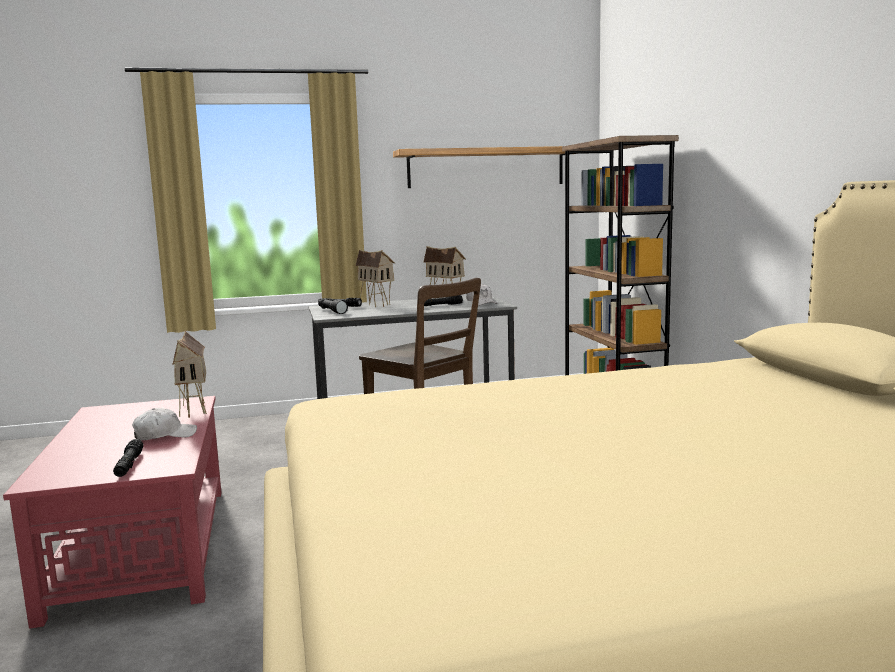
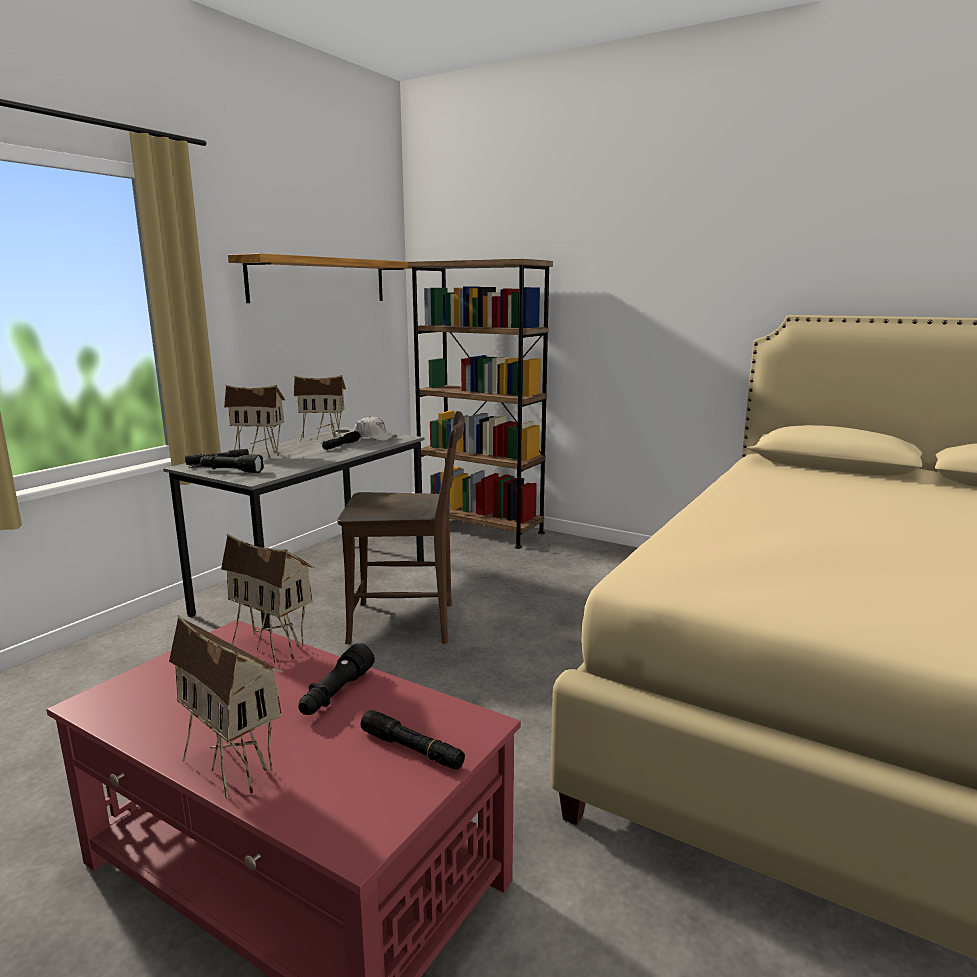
camera: 45 degrees left, 5 degrees up
(71, 446) = (234, 768): none -> toy house
(164, 435) = (336, 693): white cap -> black flashlight

